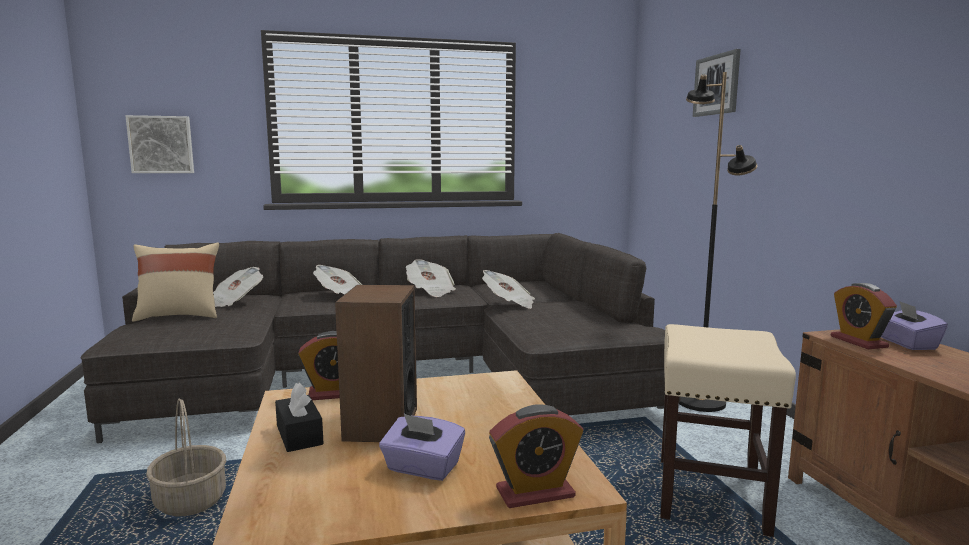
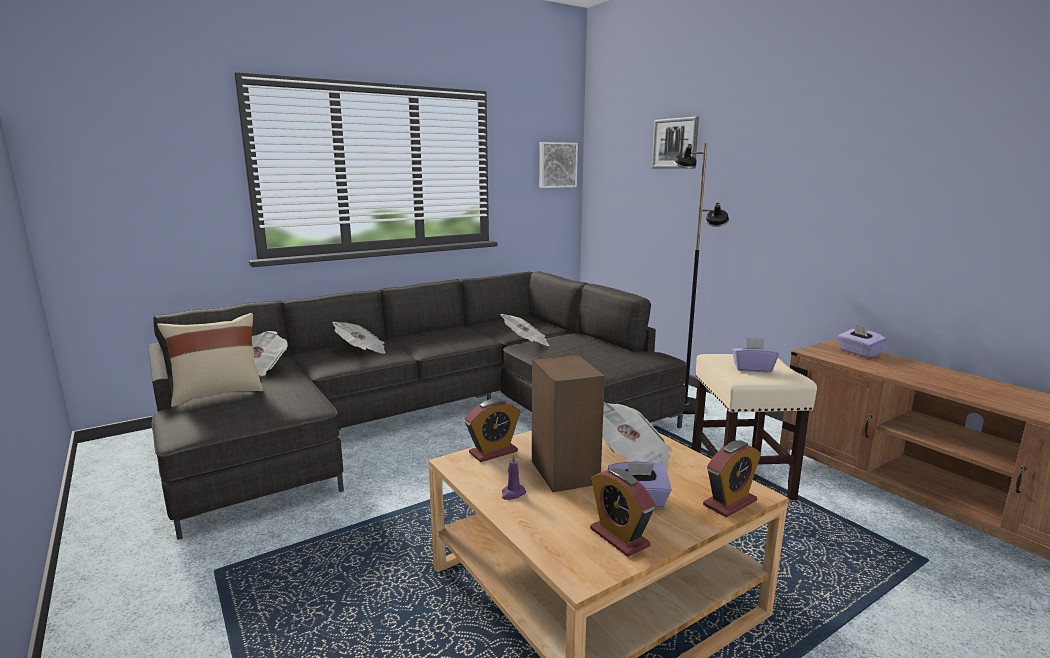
camera: 20 degrees left, 5 degrees up
(161, 144) = (125, 201): picture -> picture (557, 165)
(190, 500) = (339, 572): basket -> none
(299, 435) = (512, 493): black tissue box -> purple candle
(430, 291) = (442, 337): newspaper -> newspaper (632, 457)
(719, 344) = (752, 368): none -> purple tissue box
(858, 341) = (831, 355): alarm clock -> alarm clock (619, 537)

